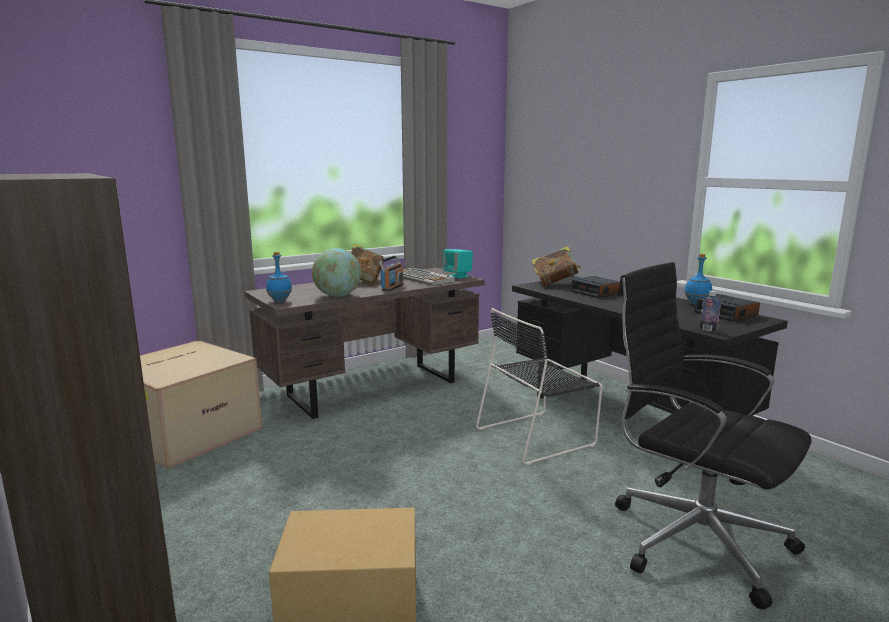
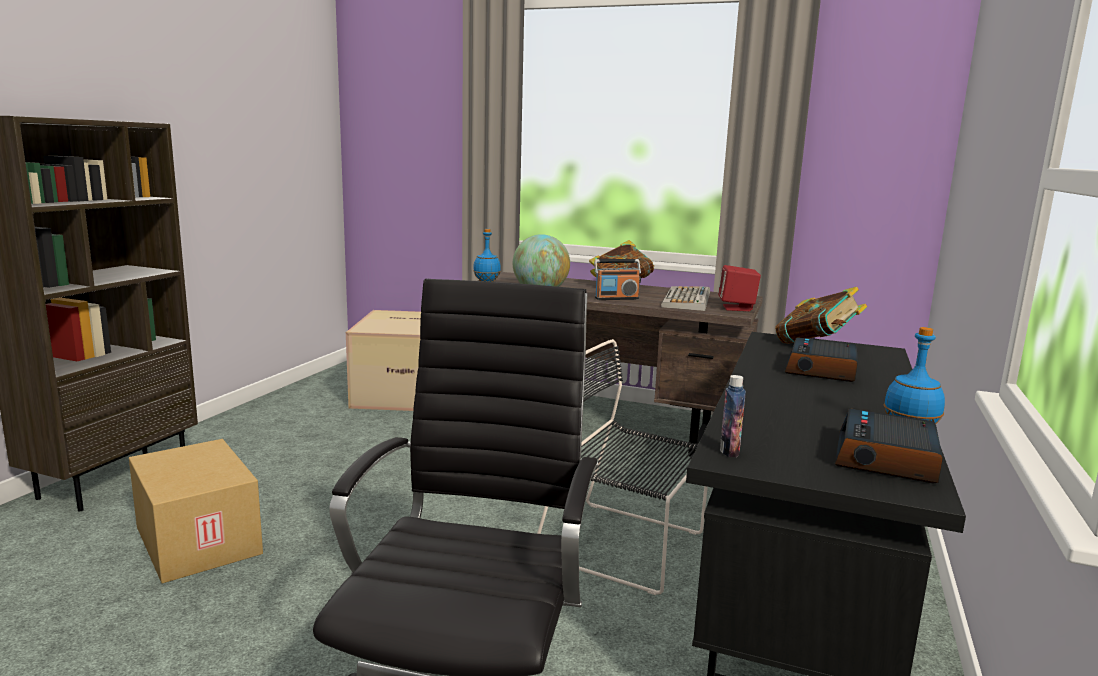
camera: 55 degrees right, 0 degrees up
(458, 276) = (737, 308): turquoise speaker -> red speaker

